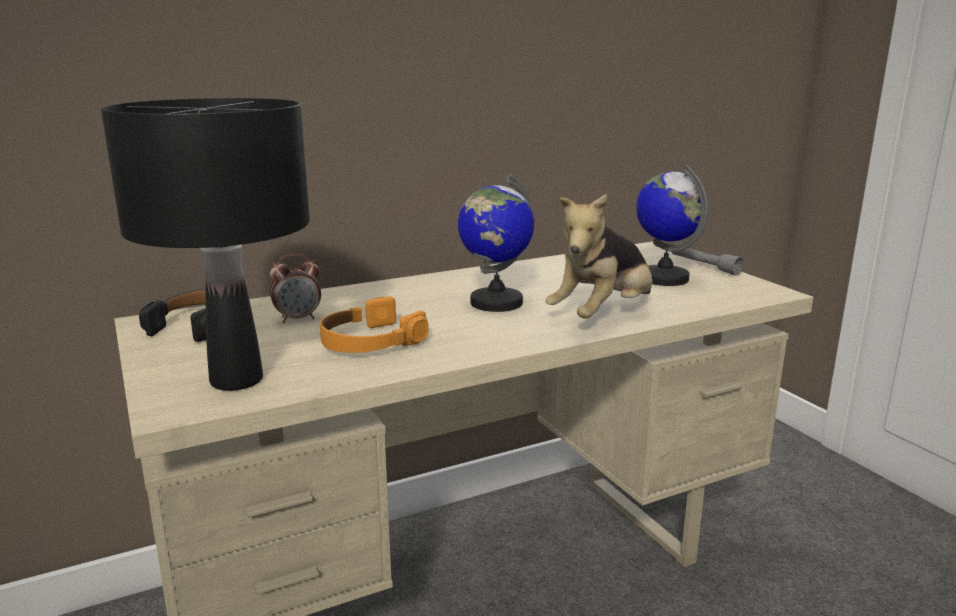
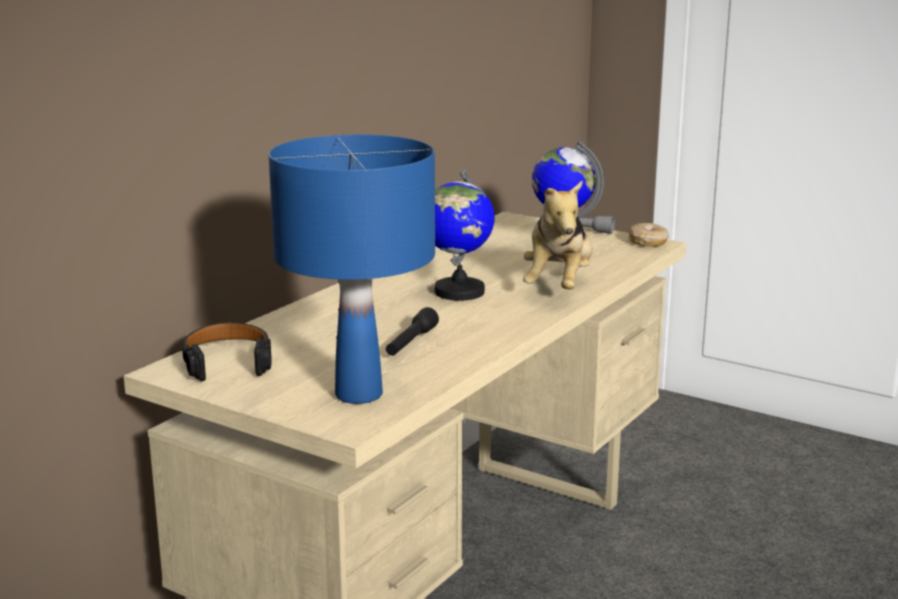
camera: 30 degrees left, 0 degrees up
(237, 380) = (359, 394): black table lamp -> blue table lamp
(298, 318) = (311, 339): alarm clock -> none
(369, 341) = (410, 343): orange headphones -> black flashlight
(766, 289) = (648, 242): none -> donut

